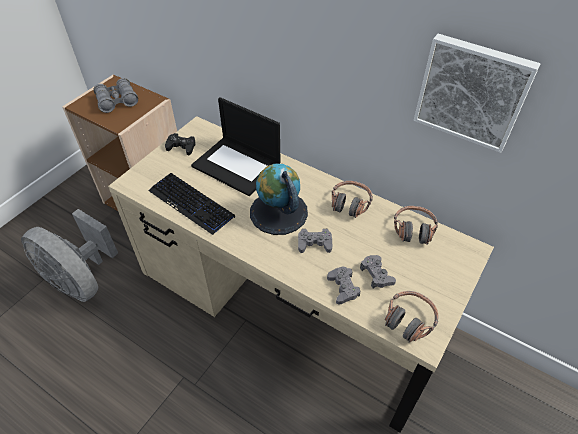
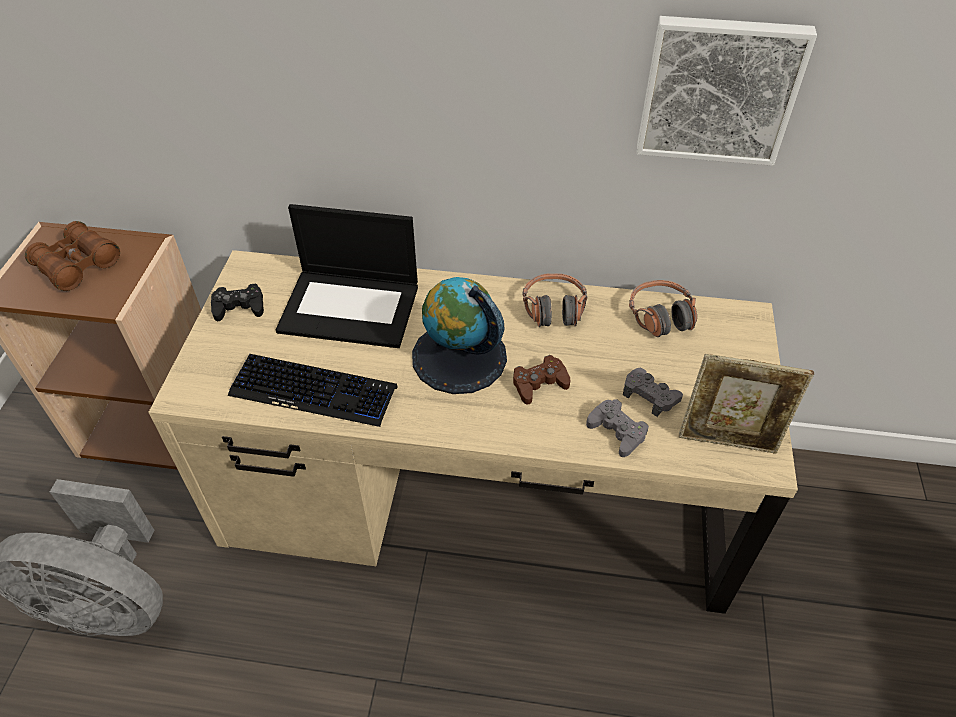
camera: 25 degrees left, 0 degrees up
(117, 101) = (78, 265): grey binoculars -> brown binoculars
(314, 243) = (539, 384): grey game controller -> brown game controller
(409, 320) = (728, 441): headphones -> picture frame

